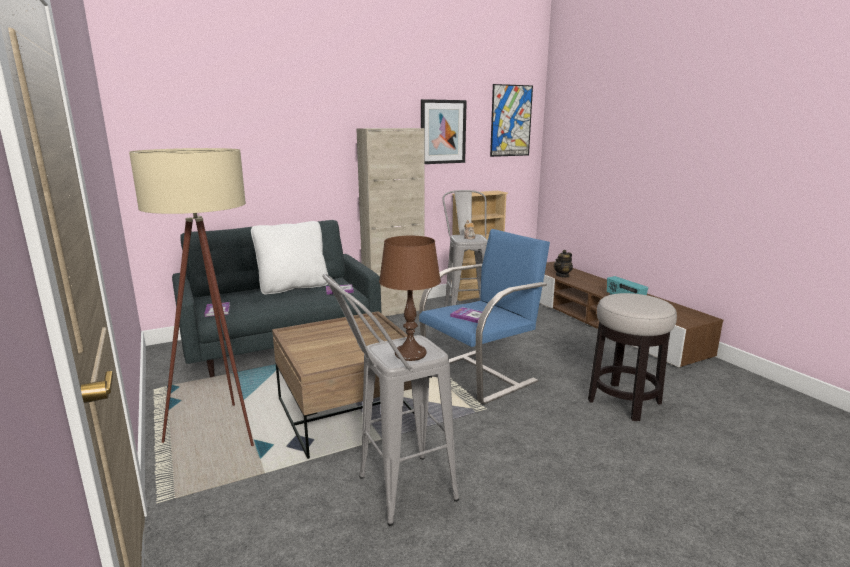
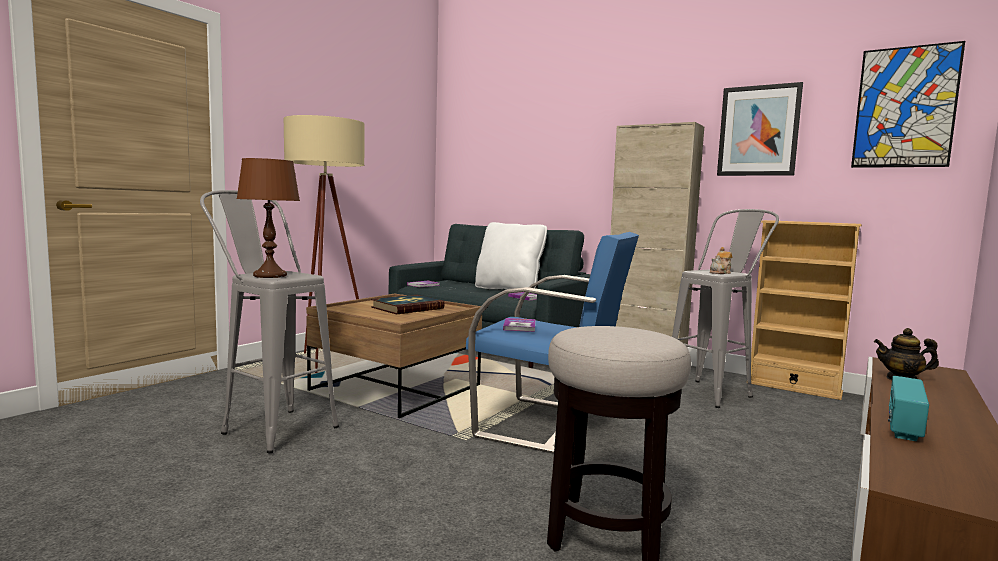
camera: 60 degrees right, 10 degrees down
(346, 337) = (407, 308): none -> book

